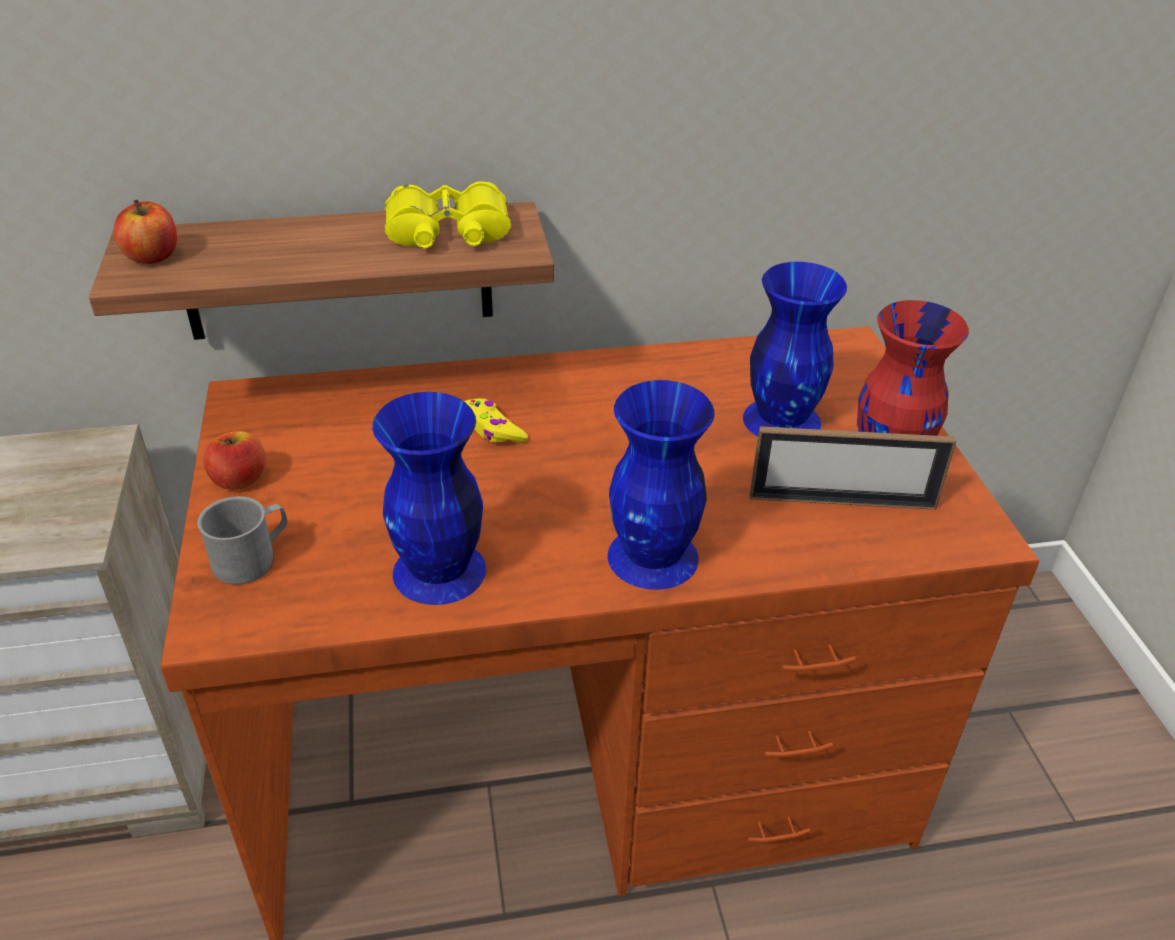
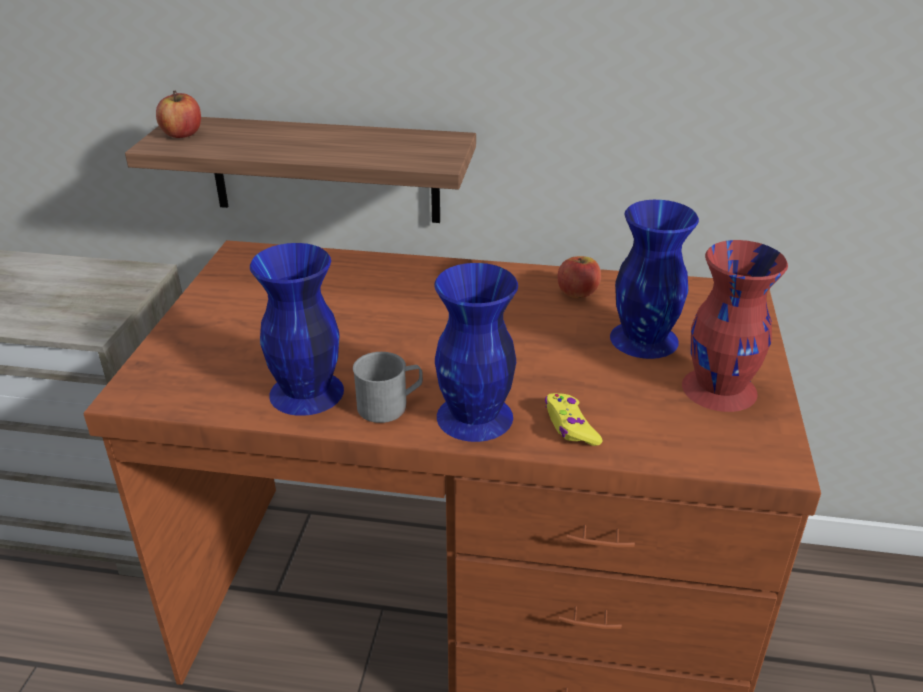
camera: 20 degrees right, 5 degrees down
(239, 479) = (206, 305): apple -> apple (577, 292)
(253, 558) = (184, 357): grey mug -> grey mug (390, 405)
(448, 233) = (394, 145): yellow binoculars -> none
(492, 429) = (405, 304): yellow game controller -> yellow game controller (570, 426)
(842, 502) = (660, 409): picture frame -> none

